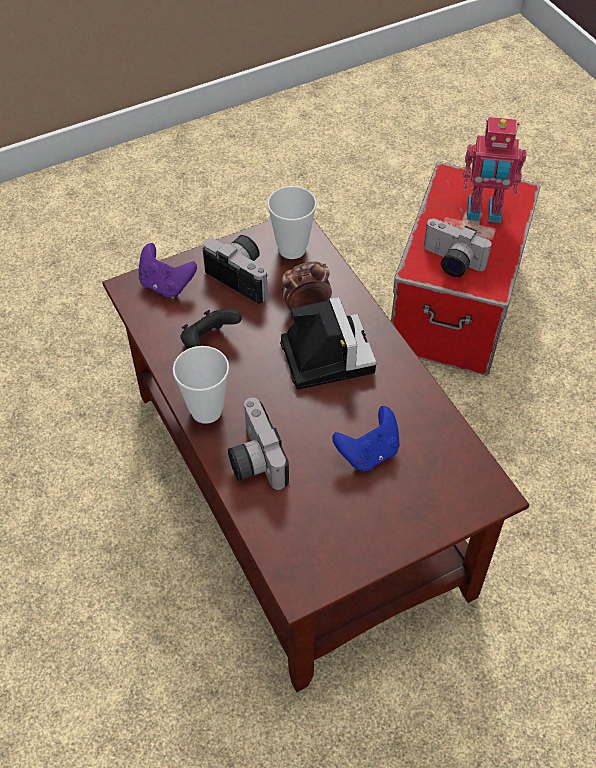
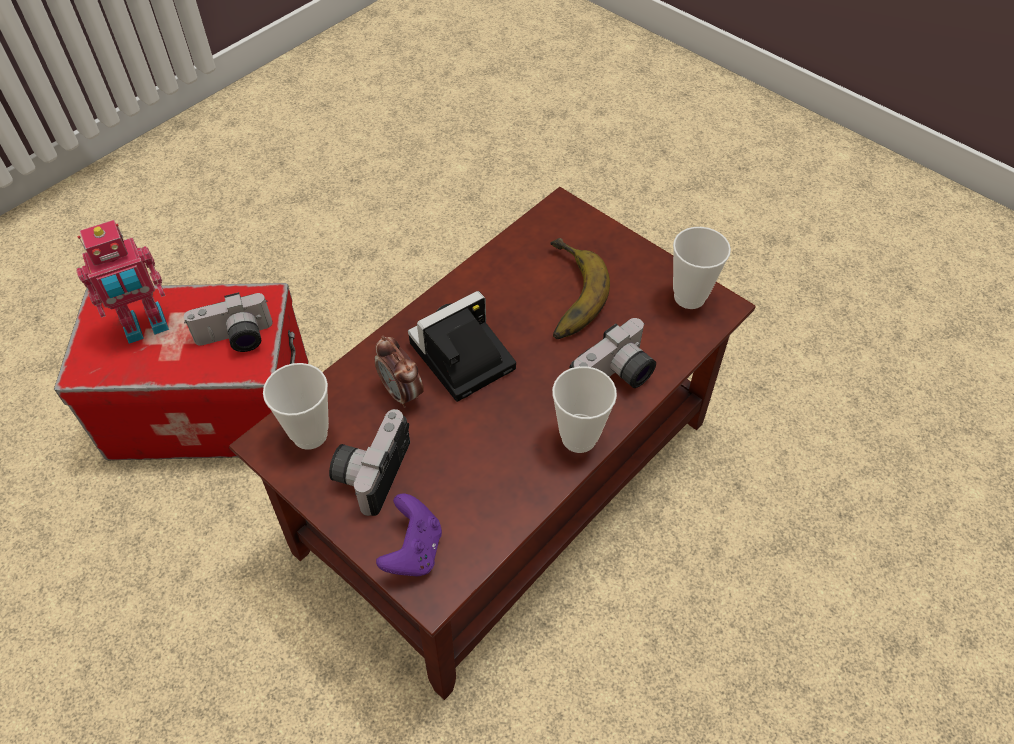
camera: 110 degrees left, 0 degrees up
(209, 341) = (484, 470): black game controller -> none
(323, 563) = (689, 297): none -> cup
(368, 452) = (563, 295): blue game controller -> banana
(450, 263) = (236, 340): camera -> camera turned 60 degrees clockwise
(484, 212) = (145, 326): toy robot -> toy robot turned 75 degrees clockwise

